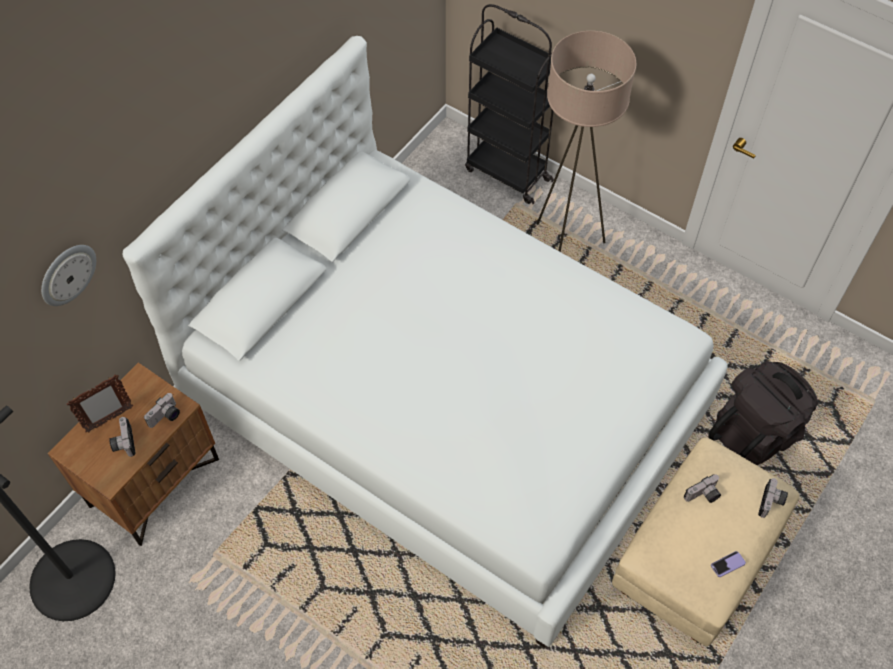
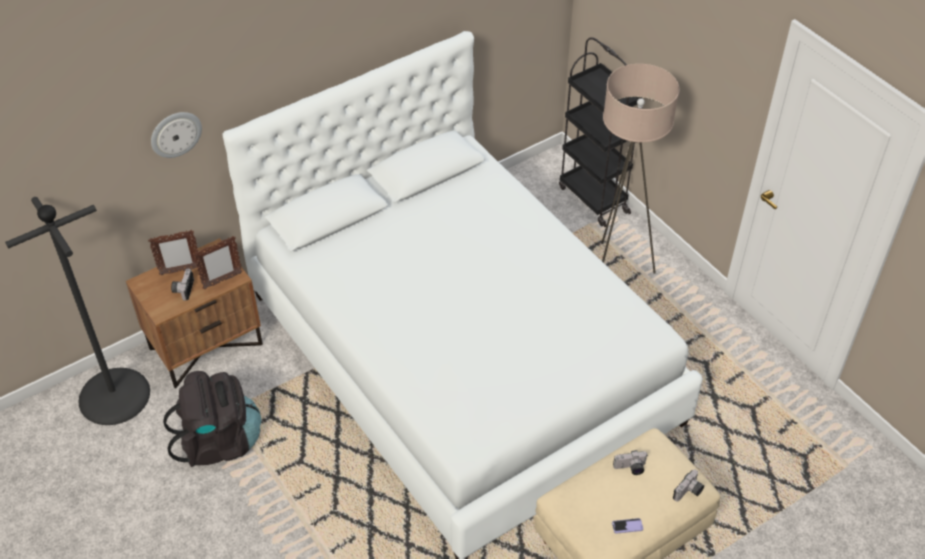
camera: 20 degrees right, 10 degrees down
(166, 417) = (222, 281): camera -> picture frame
(755, 433) = (723, 458): black backpack -> black backpack (219, 442)

